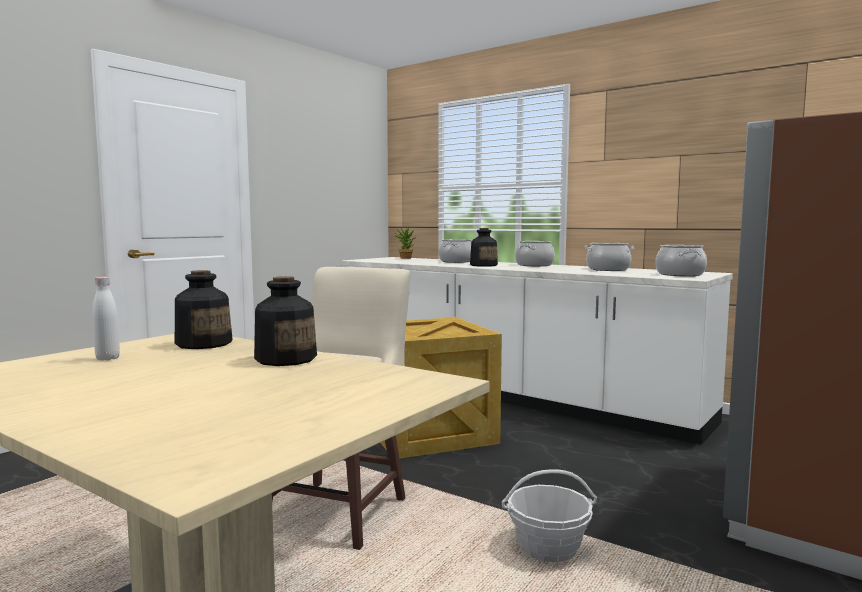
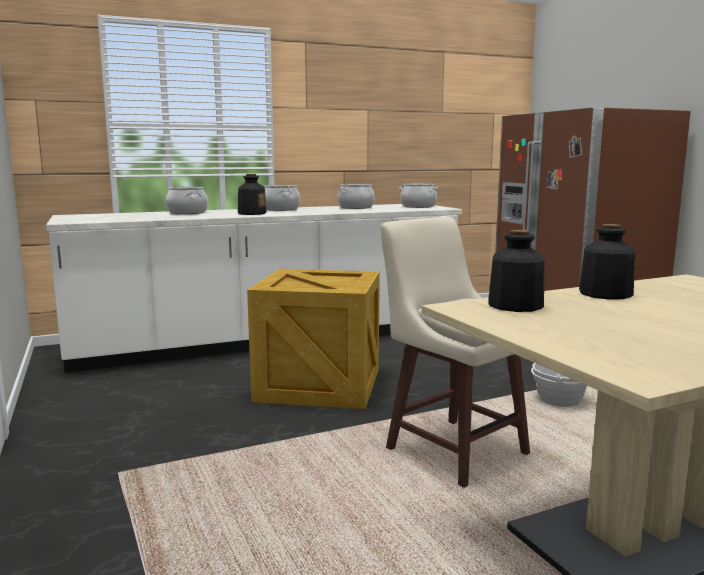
camera: 60 degrees left, 5 degrees up
(107, 358) = (571, 330): white bottle -> none
(405, 258) = (94, 214): potted plant -> none

